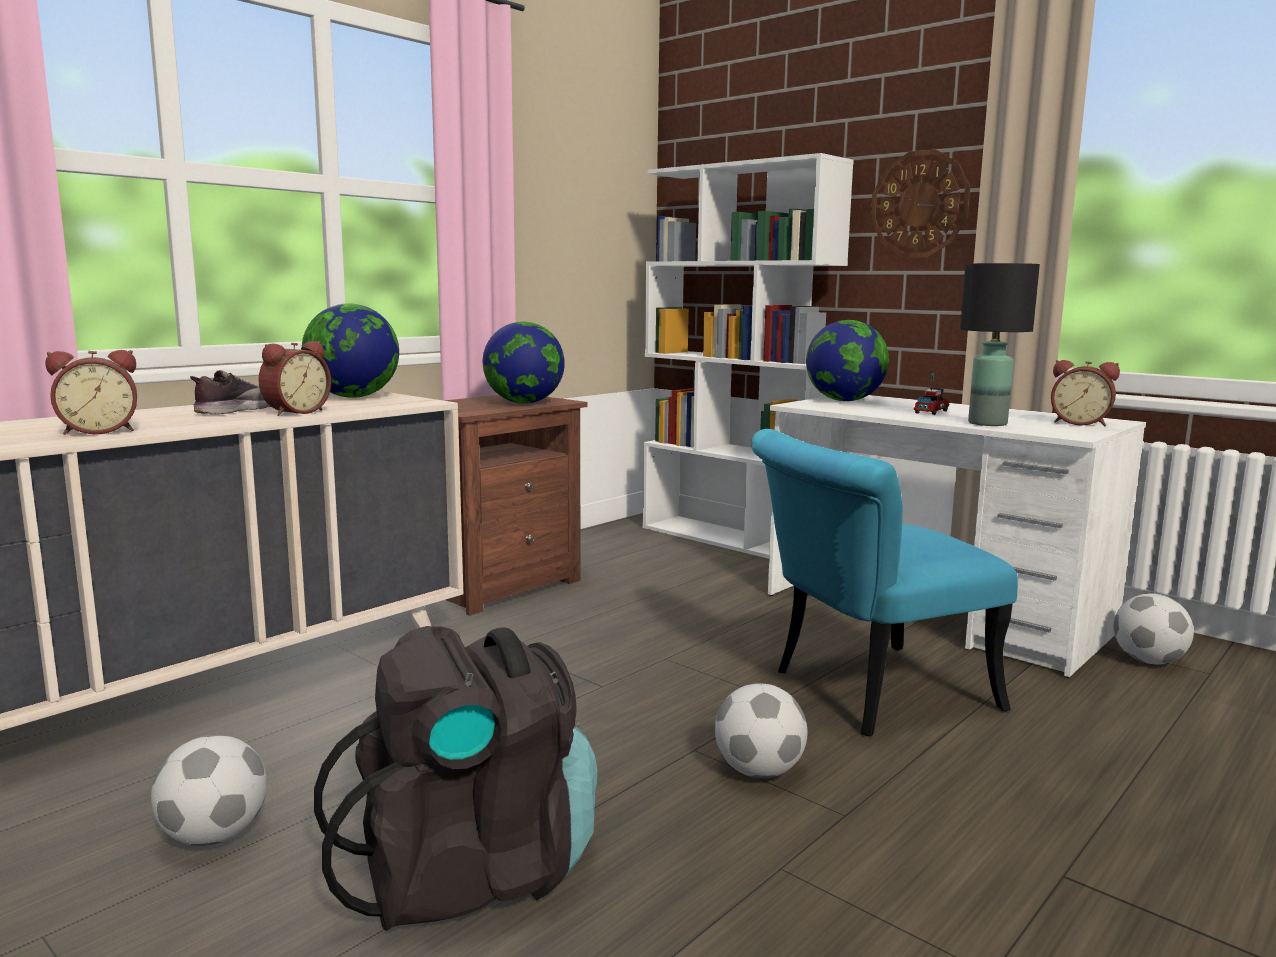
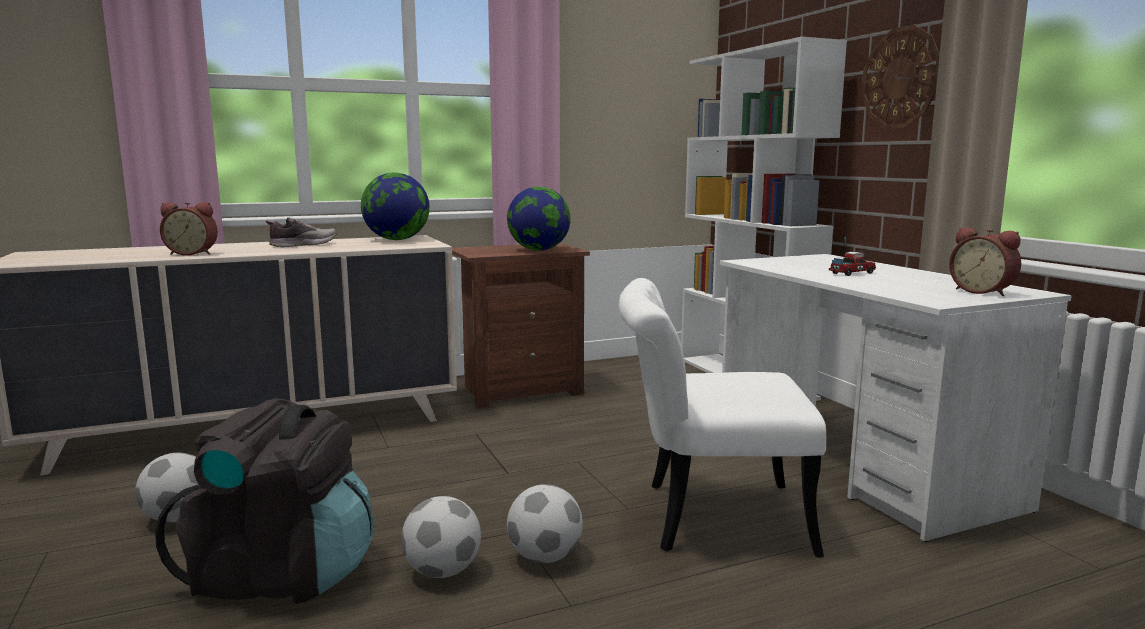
camera: 25 degrees right, 0 degrees up
(295, 412) = (330, 248): alarm clock -> none
(844, 401) = (799, 260): globe -> none
(865, 693) = (706, 517): turquoise chair -> white chair
(986, 423) = (876, 286): black table lamp -> none
(1148, 661) = (1038, 544): football -> football (442, 571)

